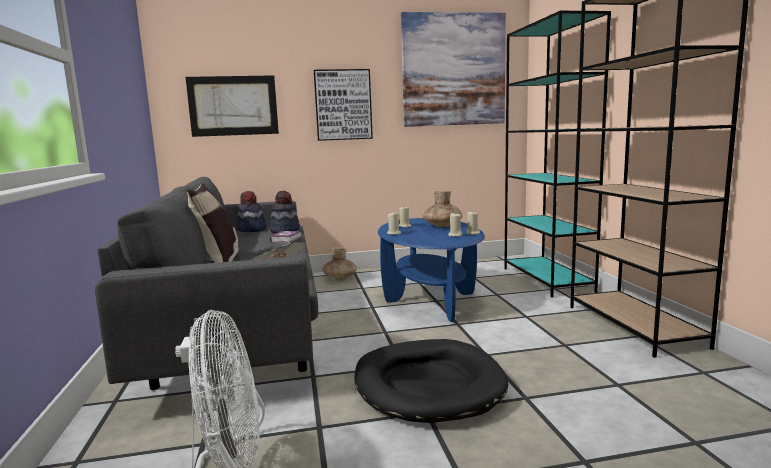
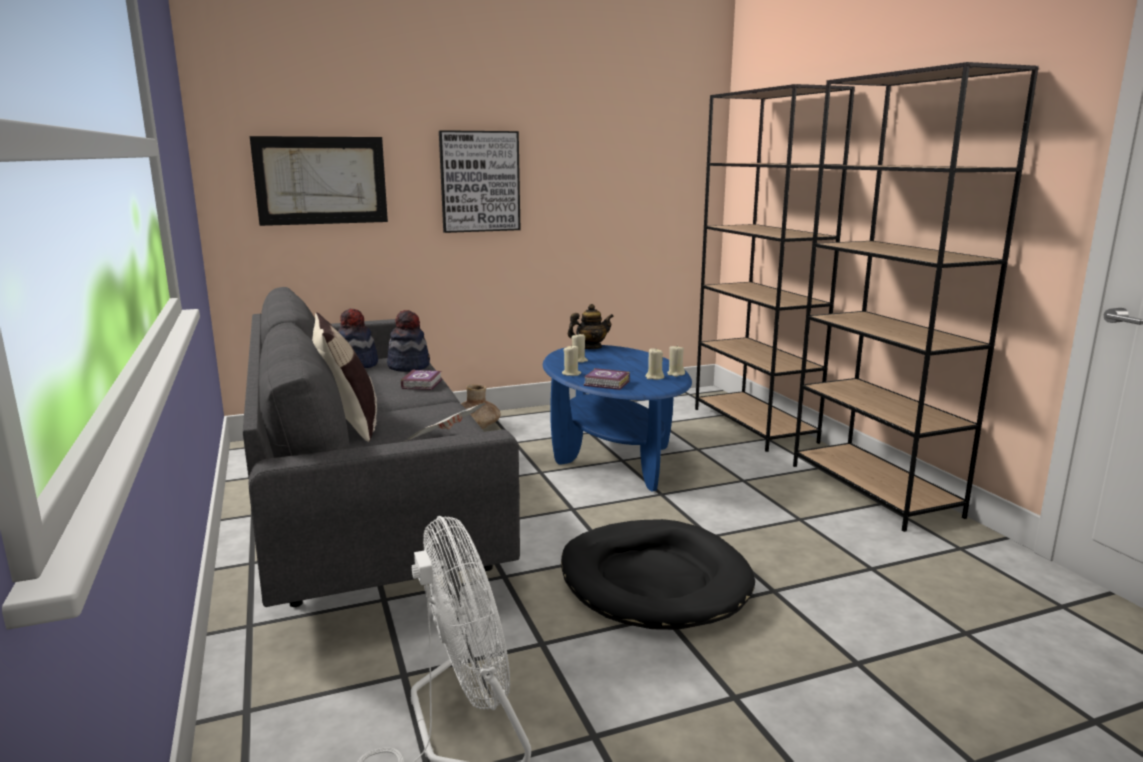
camera: 10 degrees left, 5 degrees up
(417, 239) = (607, 383): none -> book
(418, 219) = (590, 347): none -> teapot
(442, 226) = (629, 360): brown vase -> none
(453, 70) = (631, 135): picture -> none
(547, 280) = (754, 425): turquoise bookcase -> beige bookcase

